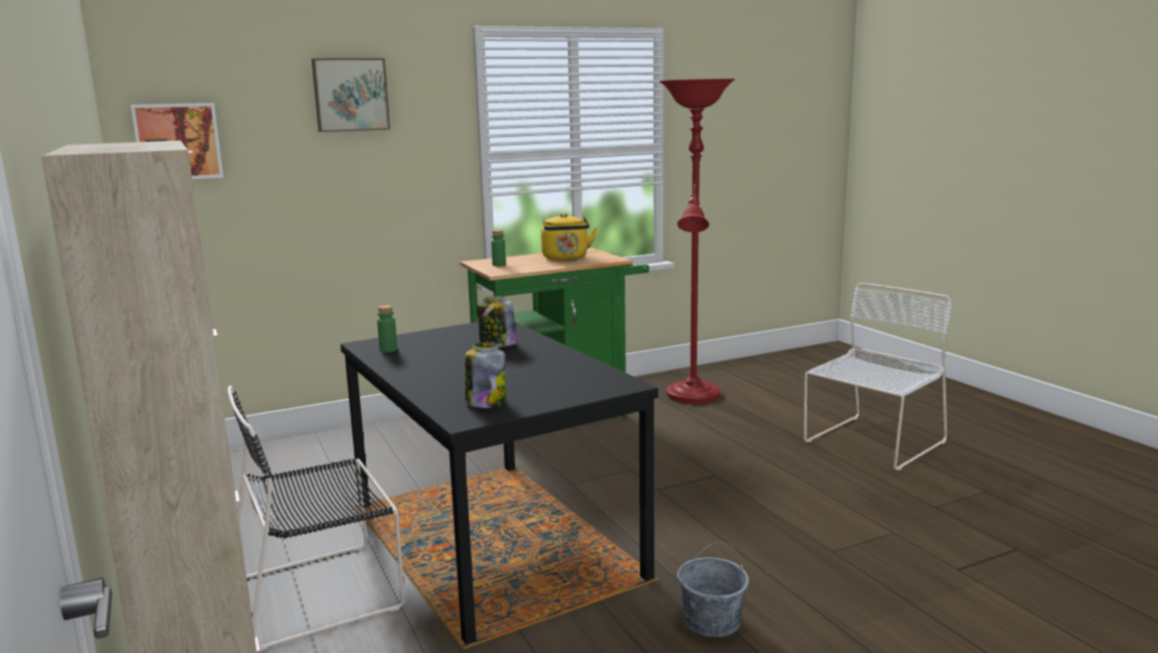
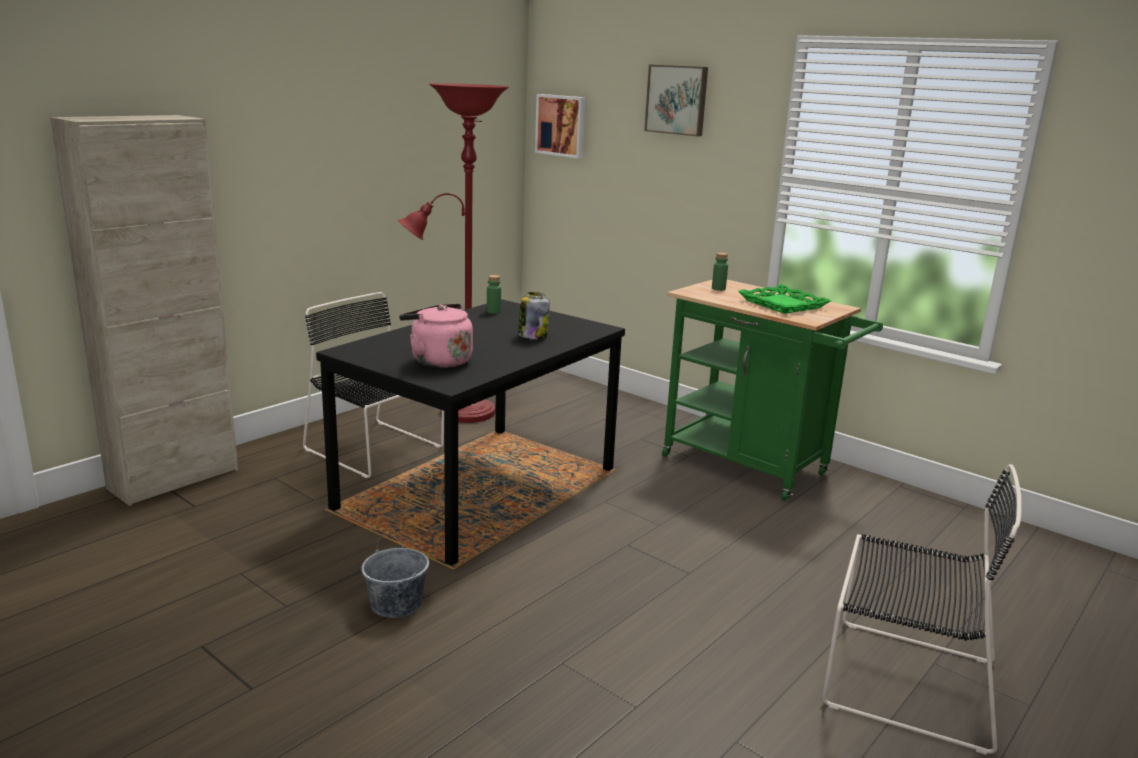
camera: 65 degrees right, 5 degrees up
(485, 403) = (382, 351): jar -> none
(544, 383) = (438, 361): none -> pink kettle
(566, 259) = (782, 304): yellow kettle -> green tray
(693, 397) = (899, 531): red floor lamp -> red floor lamp (460, 412)
(872, 443) = (903, 680): white chair -> black chair

